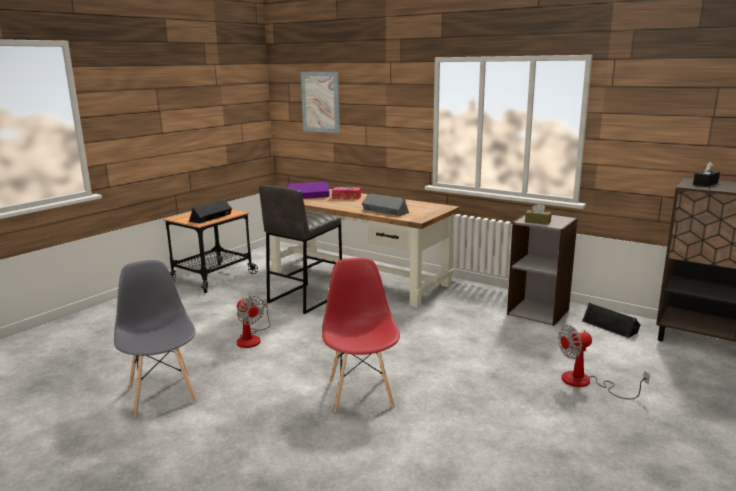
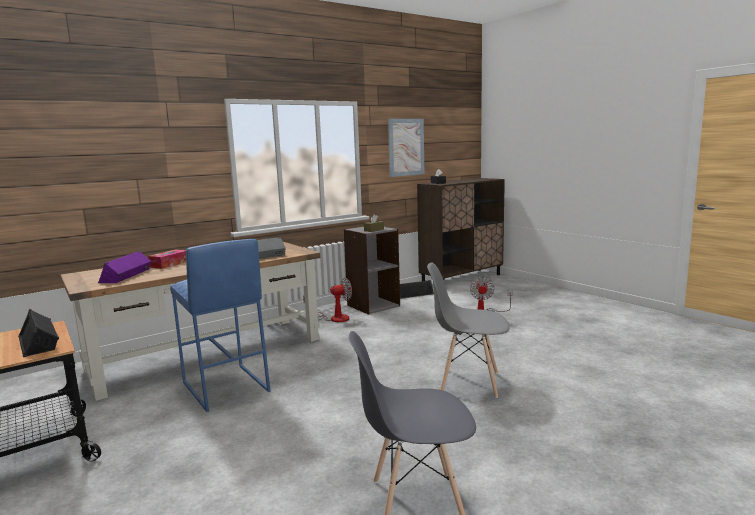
camera: 70 degrees left, 5 degrees down
(252, 338) = (305, 429): fan -> fan (334, 318)
(304, 298) = (225, 387): grey stool -> blue stool
(320, 102) = (52, 155): picture -> picture (406, 147)
(361, 393) = (468, 382): red chair -> grey chair

